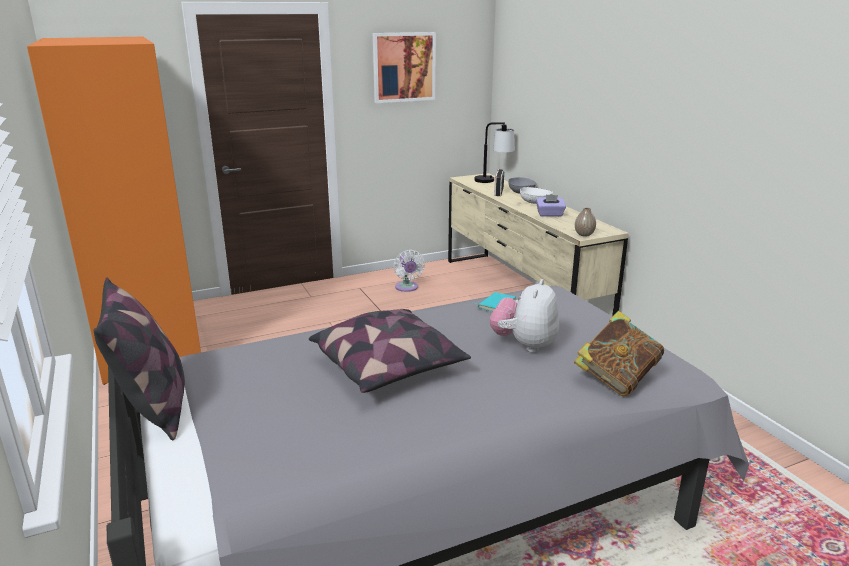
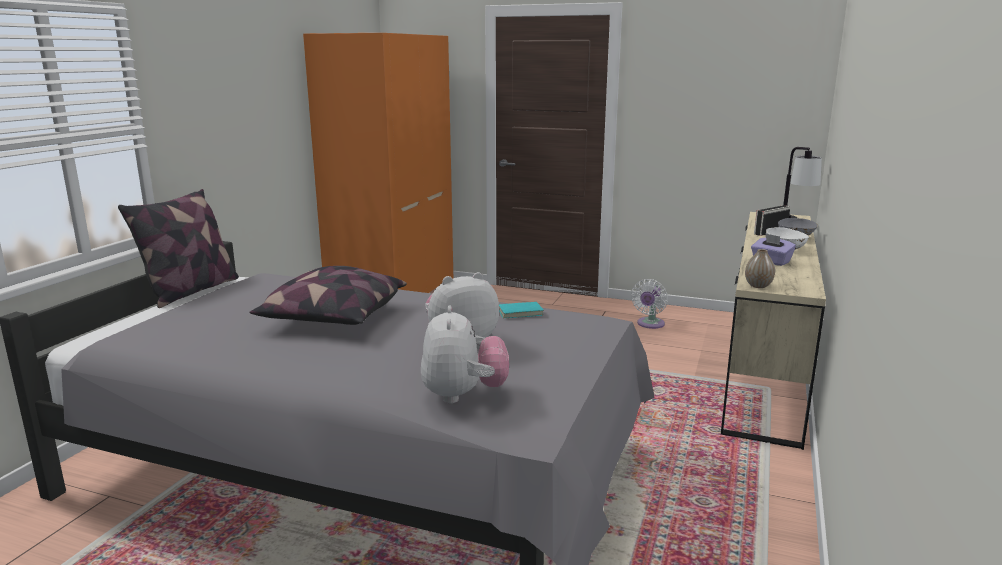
camera: 45 degrees right, 5 degrees down
(404, 67) = (704, 74): picture -> none
(616, 379) = (463, 395): book -> plush toy

